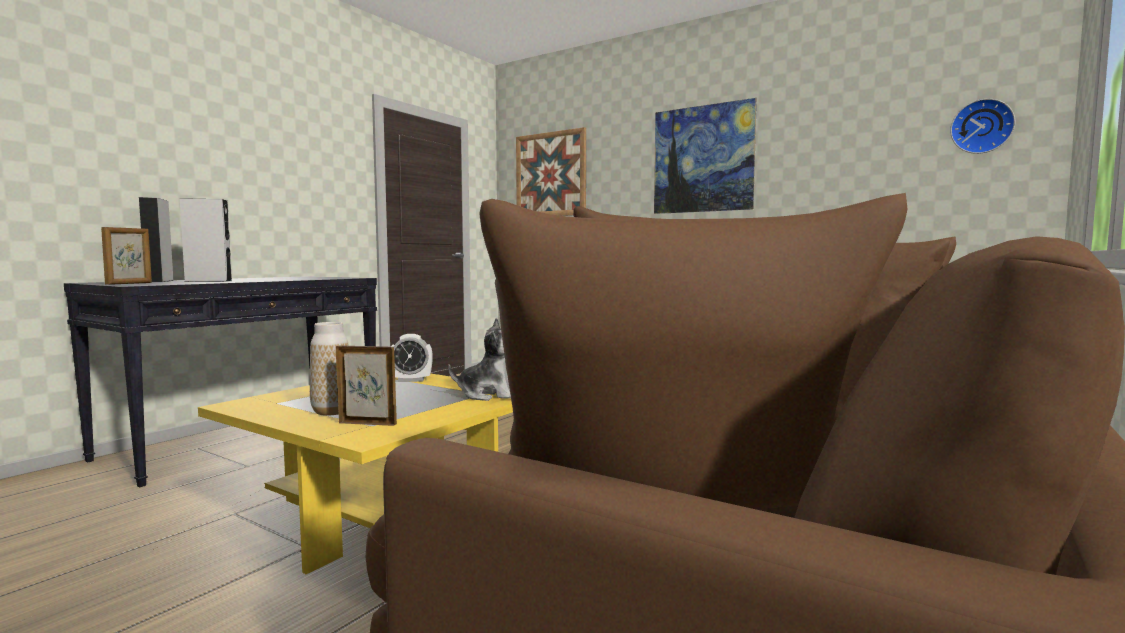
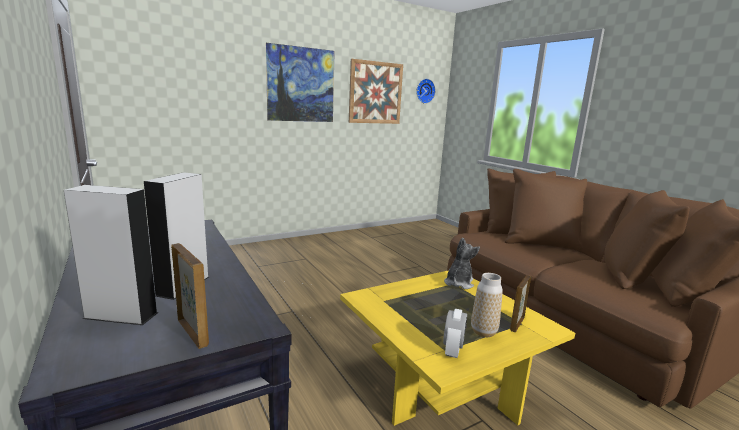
camera: 65 degrees left, 10 degrees up
(411, 380) = (396, 295): alarm clock -> alarm clock (452, 350)
(550, 174) = (160, 76): picture -> picture (375, 93)

